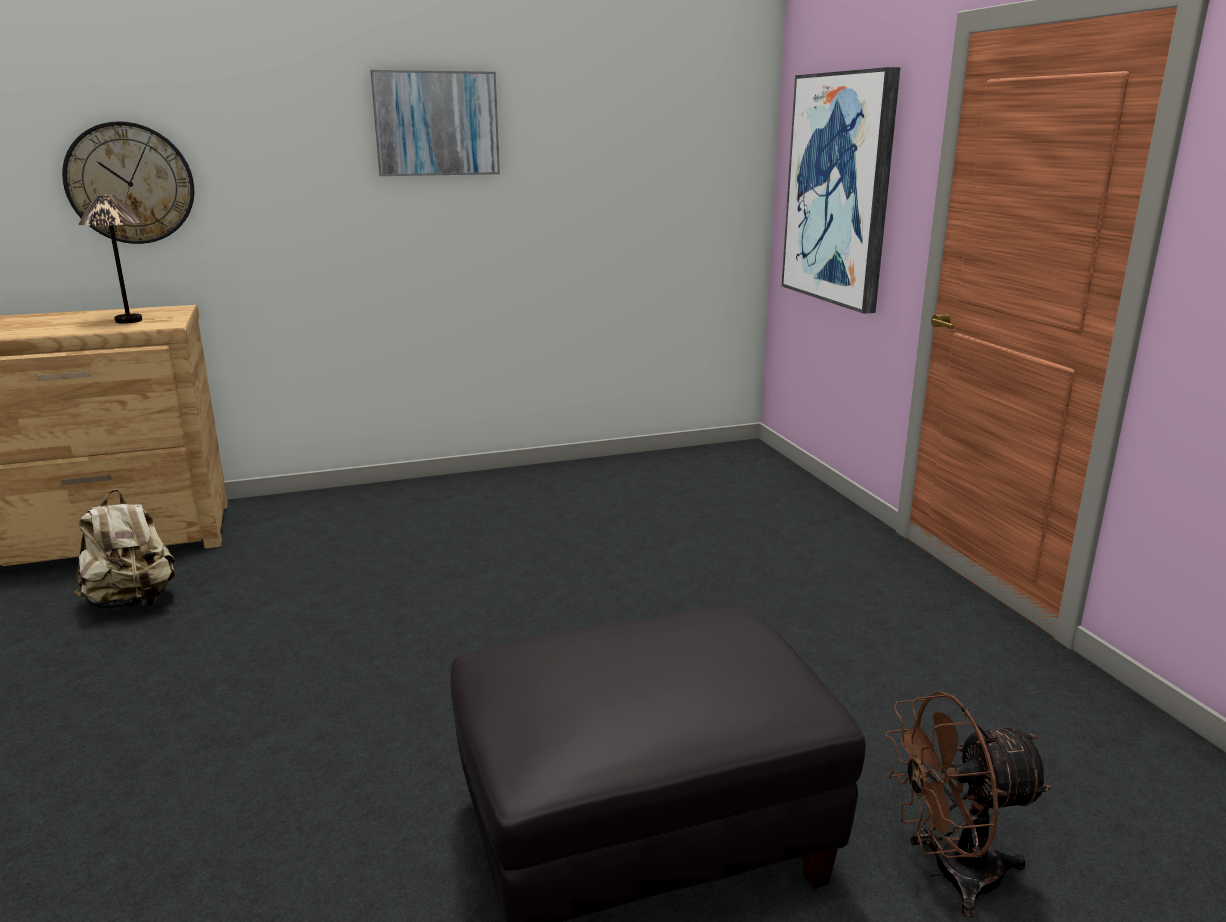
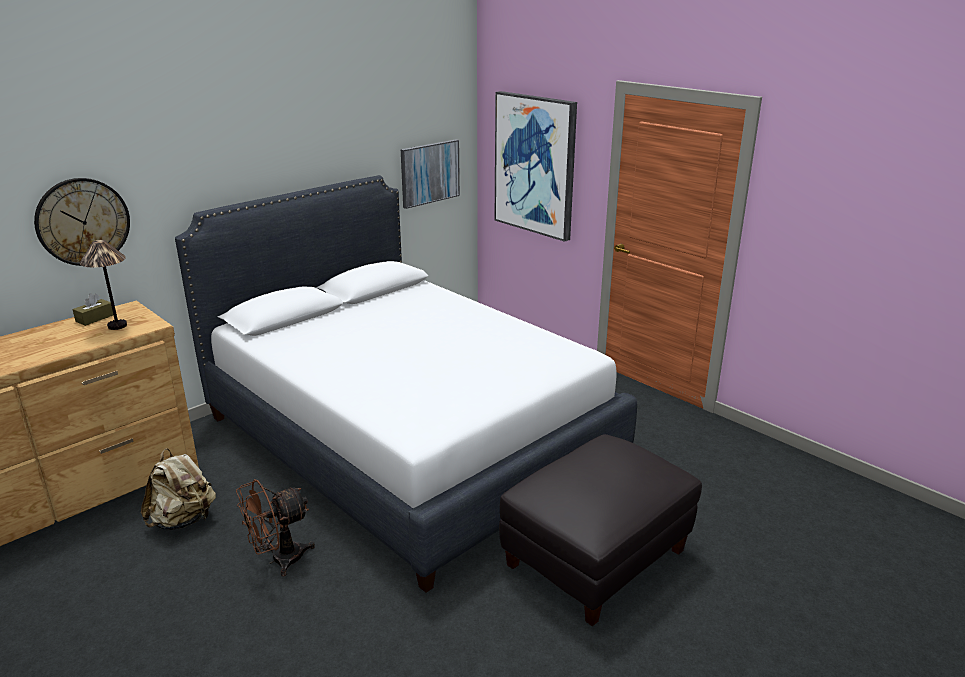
camera: 25 degrees left, 5 degrees up
(122, 312) = (95, 318): none -> brown tissue box
(436, 124) = (283, 146): picture -> picture (429, 173)
(510, 572) = (408, 439): none -> white bed
(950, 874) = (724, 531): brown fan -> brown fan (279, 560)

